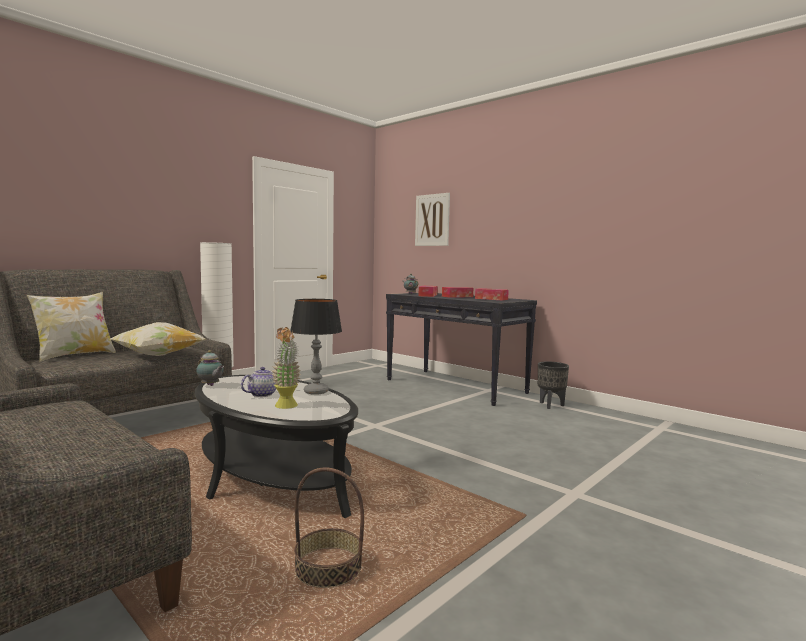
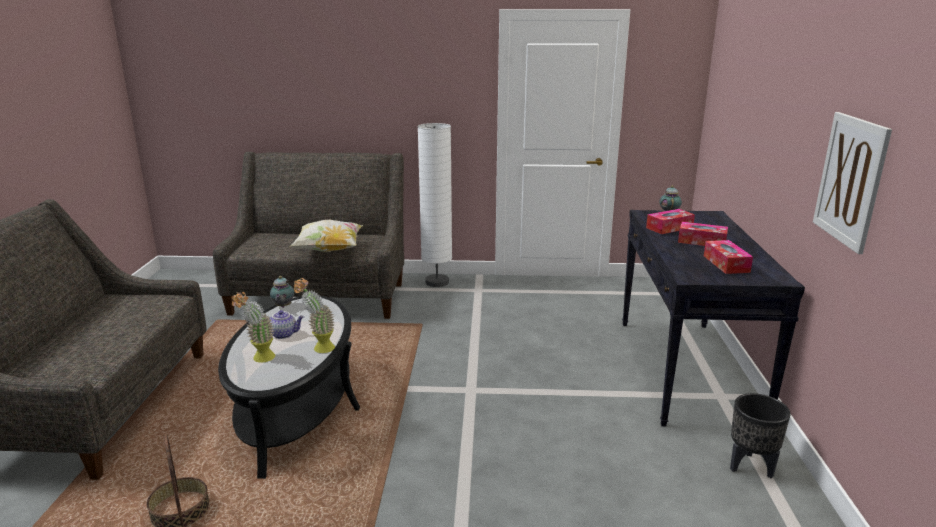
camera: 50 degrees right, 15 degrees up
(75, 355) = (288, 234): pillow -> none
(315, 392) = (318, 348): table lamp -> potted plant
(432, 220) = (747, 96): picture -> picture (850, 180)

